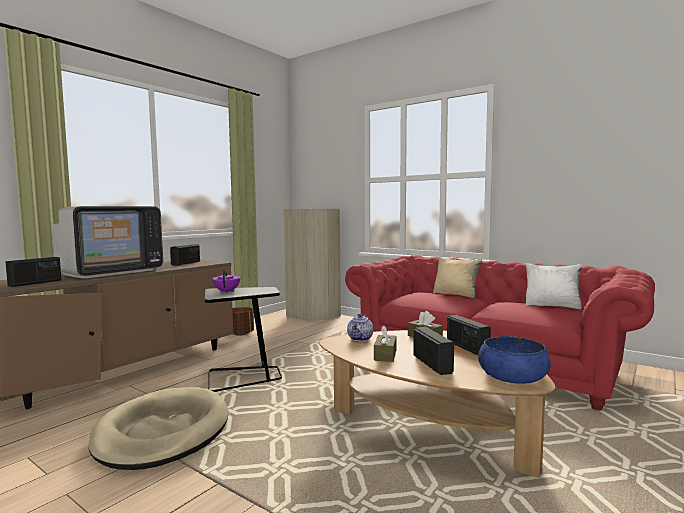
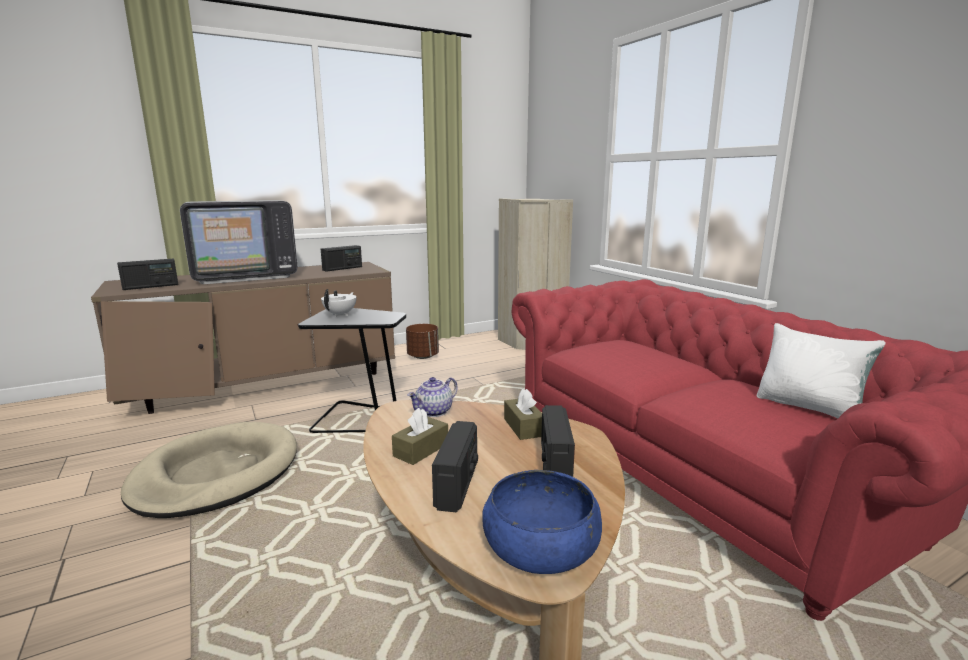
camera: 25 degrees right, 10 degrees up
(227, 291) = (340, 314): purple teapot -> white teapot
(456, 294) = (670, 354): beige pillow -> none

